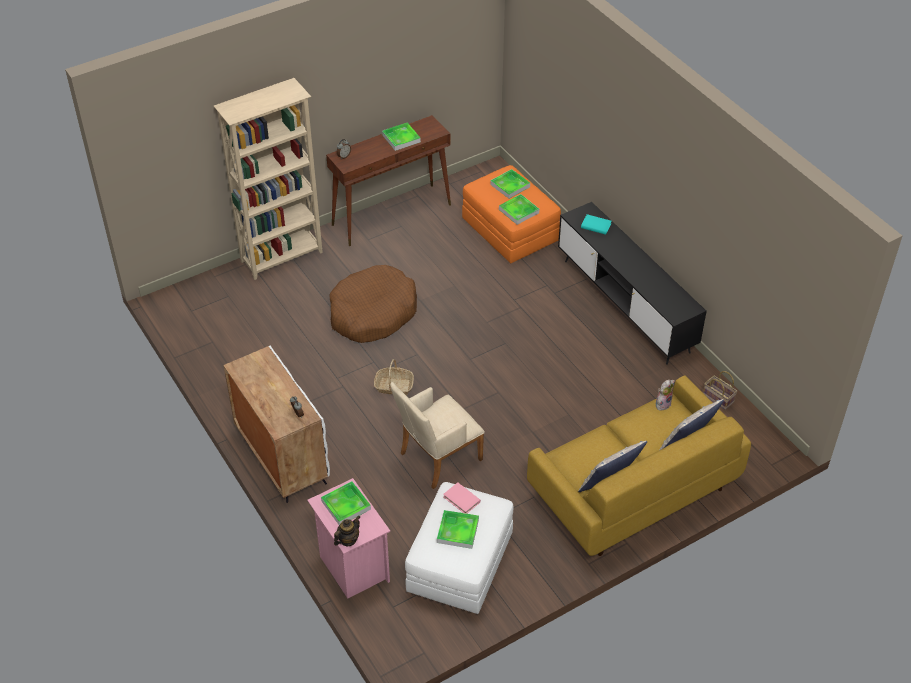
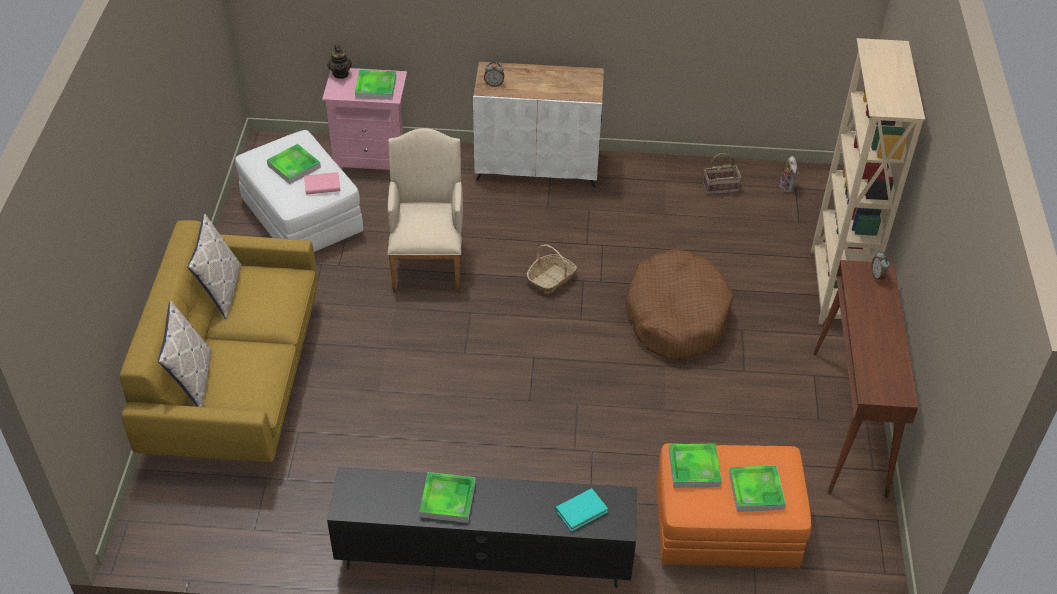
camera: 125 degrees right, 0 degrees up
(401, 138) = (880, 347): tray -> tray (447, 500)
(662, 403) = (260, 397): plush toy -> plush toy (788, 187)
(717, 398) = (259, 542): basket -> basket (721, 187)

